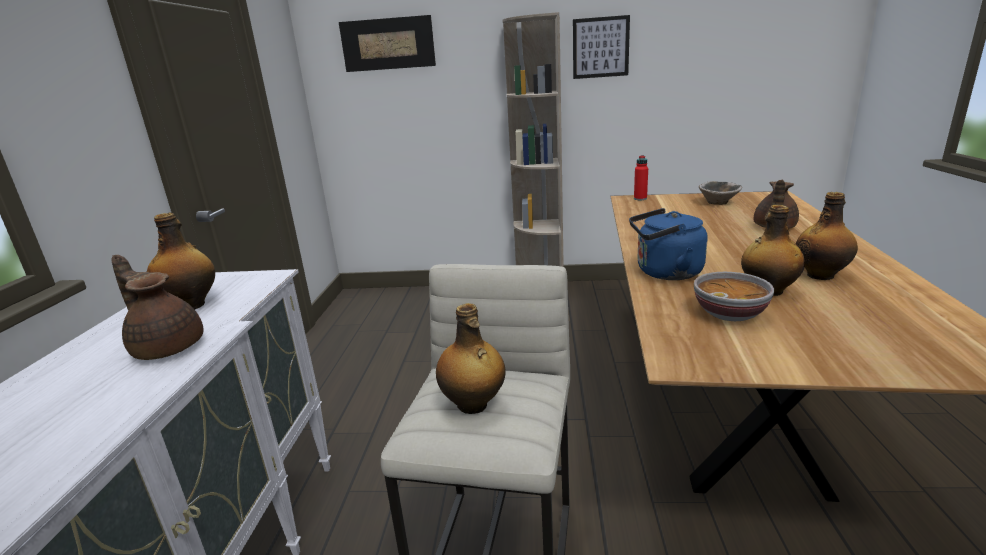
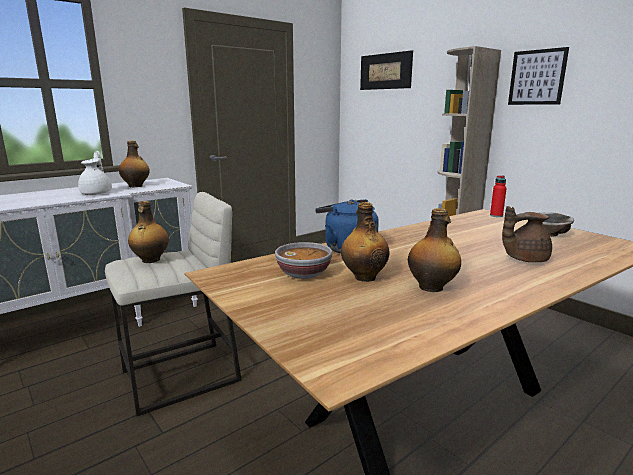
camera: 45 degrees right, 5 degrees down
(168, 346) = (97, 193): brown teapot -> white teapot

